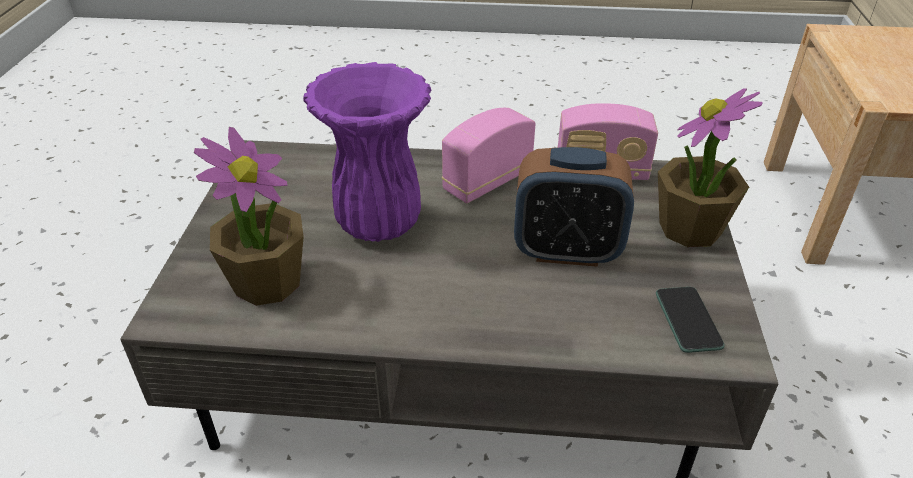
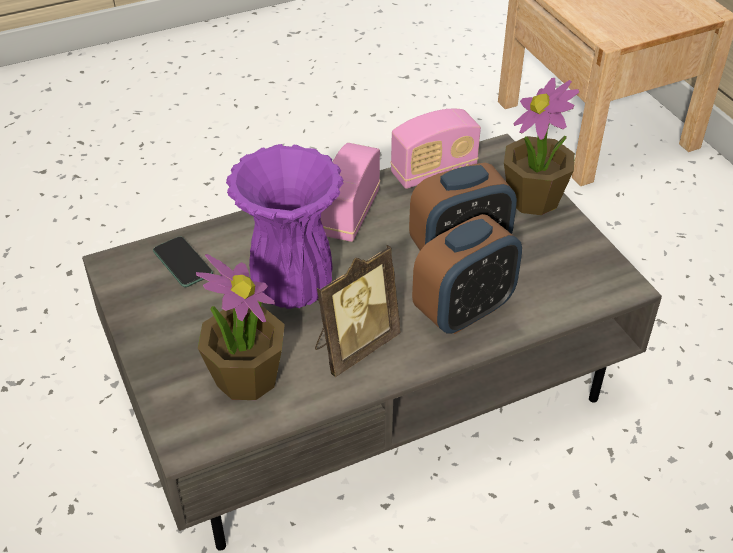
camera: 30 degrees left, 5 degrees up
(387, 295) = (354, 346): none -> picture frame
(525, 307) = (463, 311): none -> alarm clock
(688, 320) = (579, 274): phone -> phone (182, 263)

